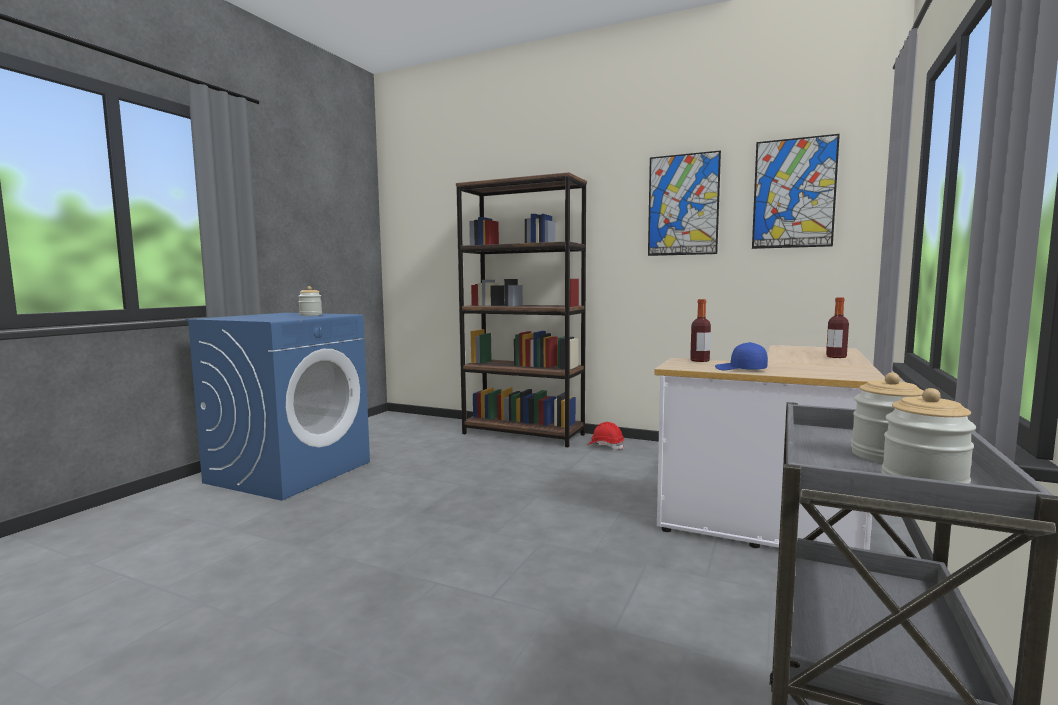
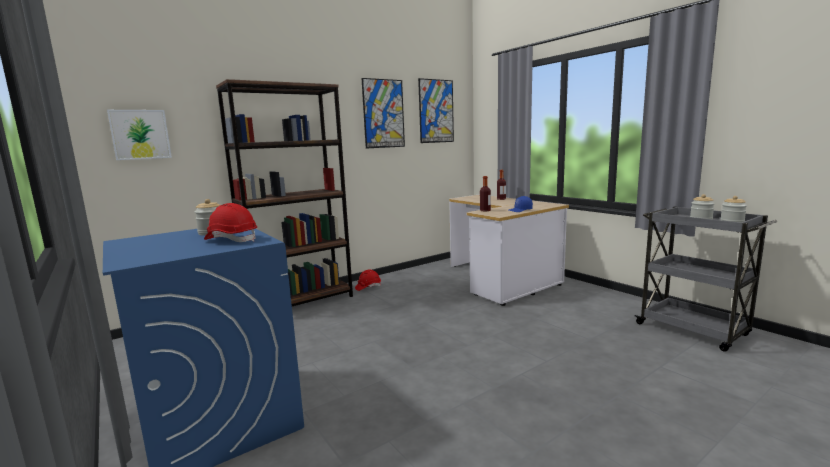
camera: 60 degrees left, 5 degrees up
(281, 318) = (232, 240): none -> red hard hat
(425, 240) = (140, 134): none -> picture

